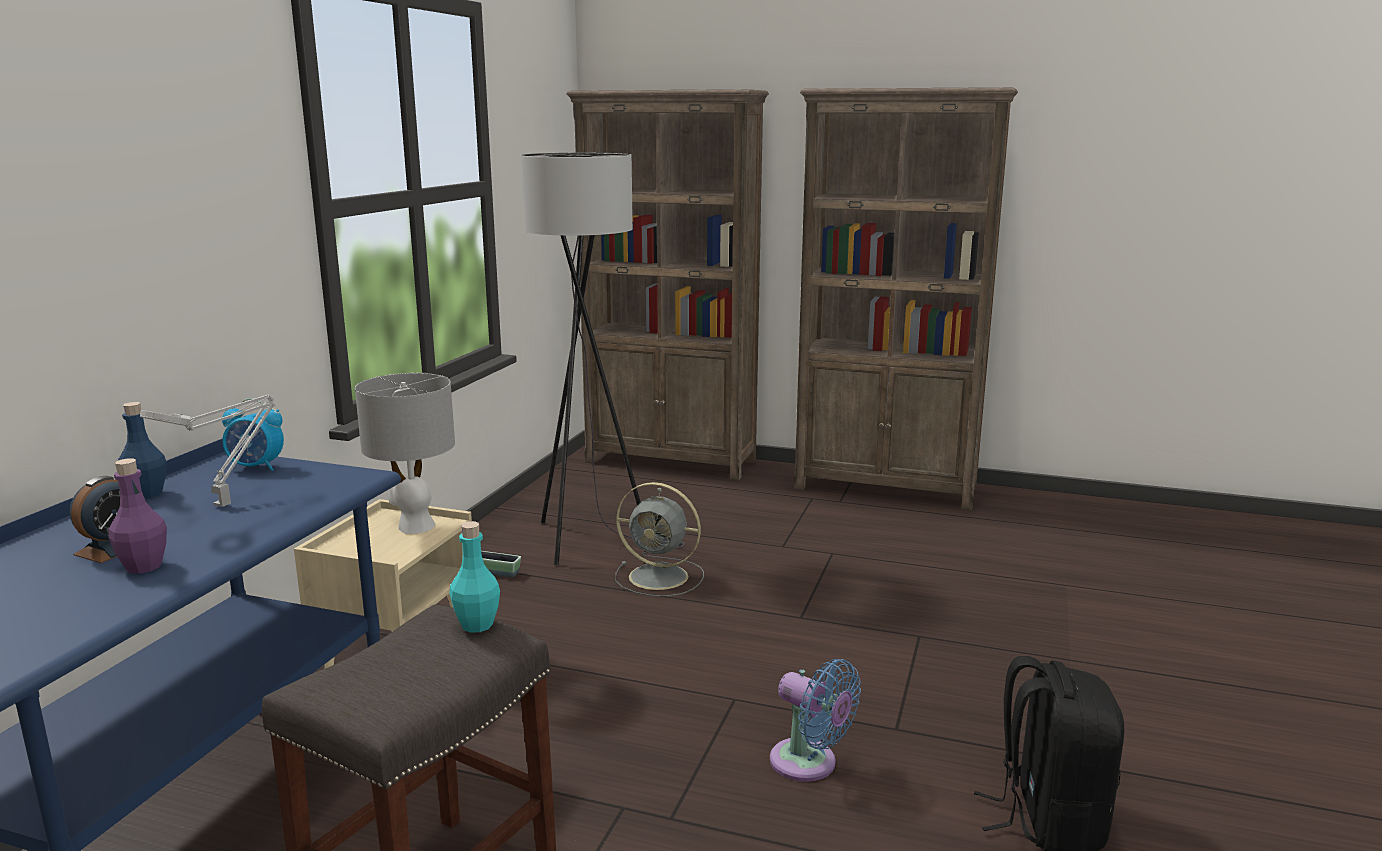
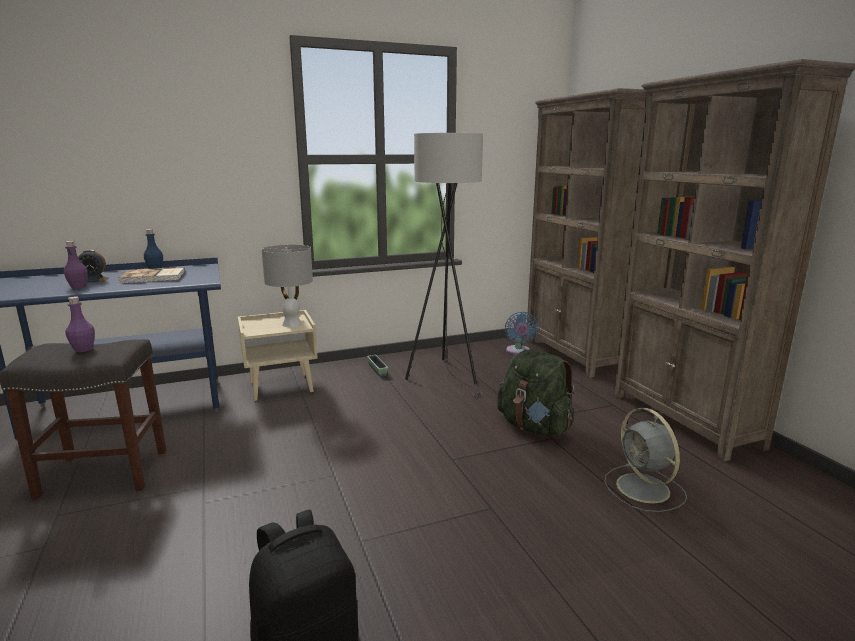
camera: 50 degrees right, 0 degrees up
(226, 504) = (153, 277): grey table lamp -> book
(256, 467) = (200, 270): alarm clock -> none
(406, 657) = (83, 349): none -> purple bottle
(477, 625) = (118, 348): turquoise bottle -> none
(661, 577) = (435, 406): grey fan -> grey fan (644, 489)
(797, 550) = (534, 427): none -> green backpack
(809, 764) = (290, 524): blue fan -> blue fan (518, 351)

